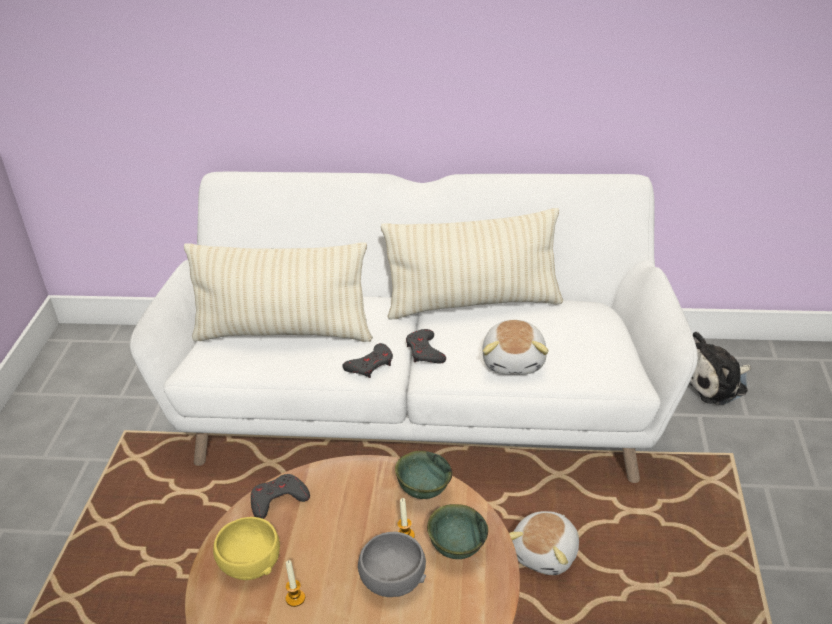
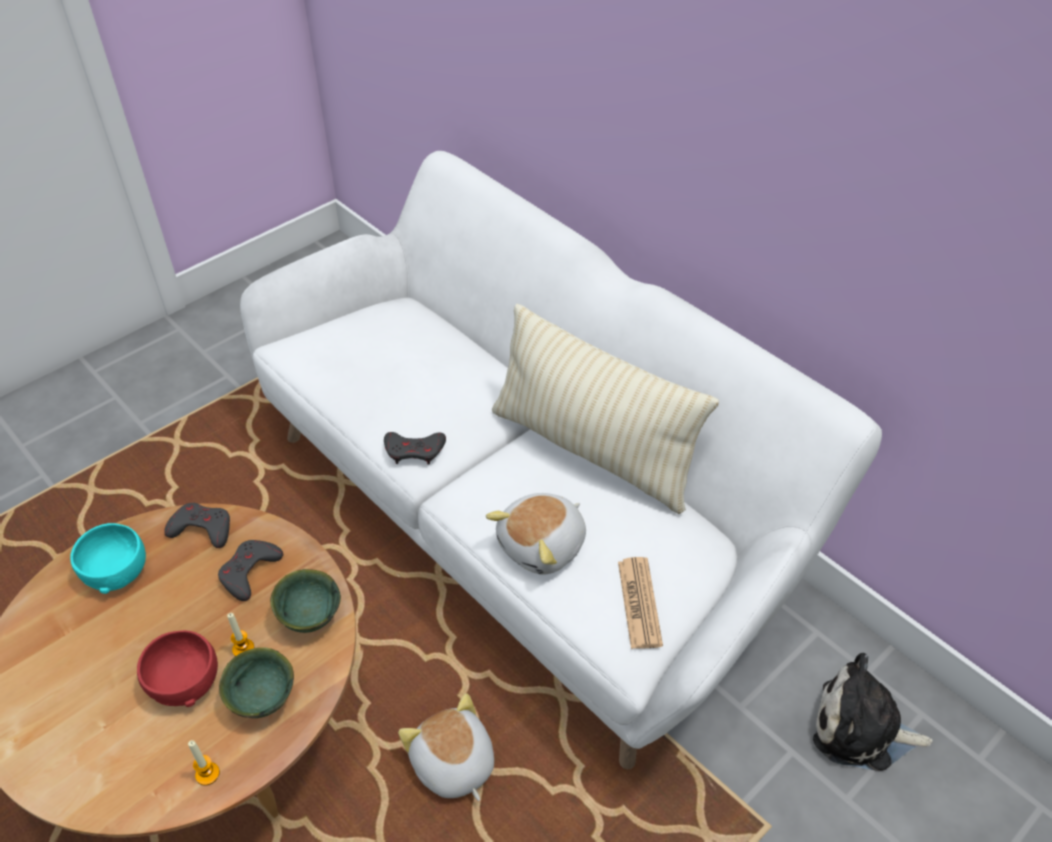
camera: 40 degrees right, 10 degrees up
(249, 563) = (116, 571): yellow bowl -> turquoise bowl
(284, 332) = (389, 363): beige pillow -> none
(295, 598) = (105, 632): candle -> candle (207, 774)
(392, 580) = (184, 682): grey bowl -> red bowl
(425, 351) = (478, 471): grey game controller -> grey game controller (249, 572)
(546, 554) = (452, 765): plush toy -> plush toy turned 75 degrees clockwise
(600, 353) = (639, 603): none -> newspaper

